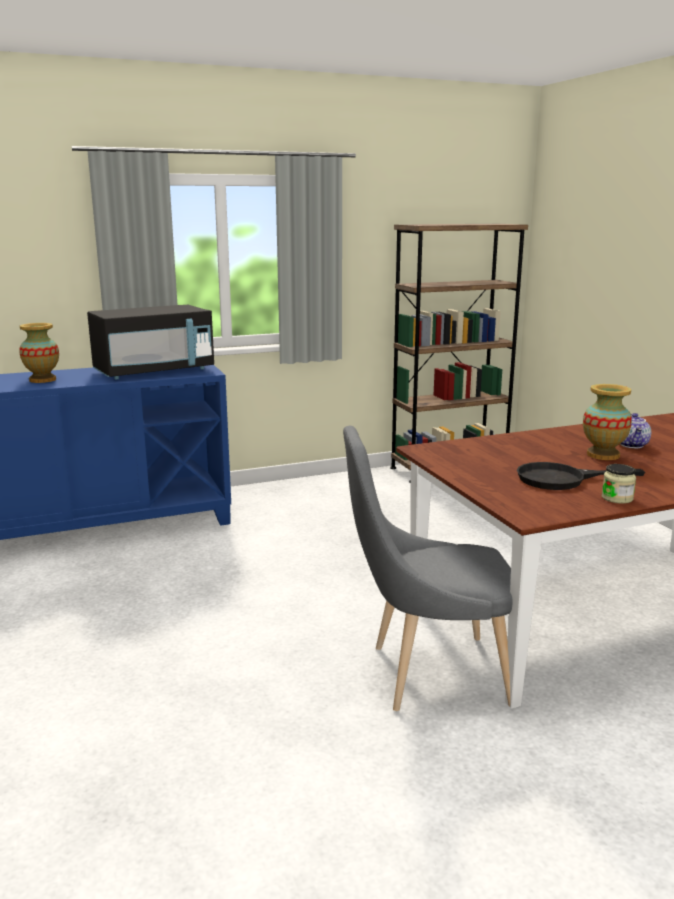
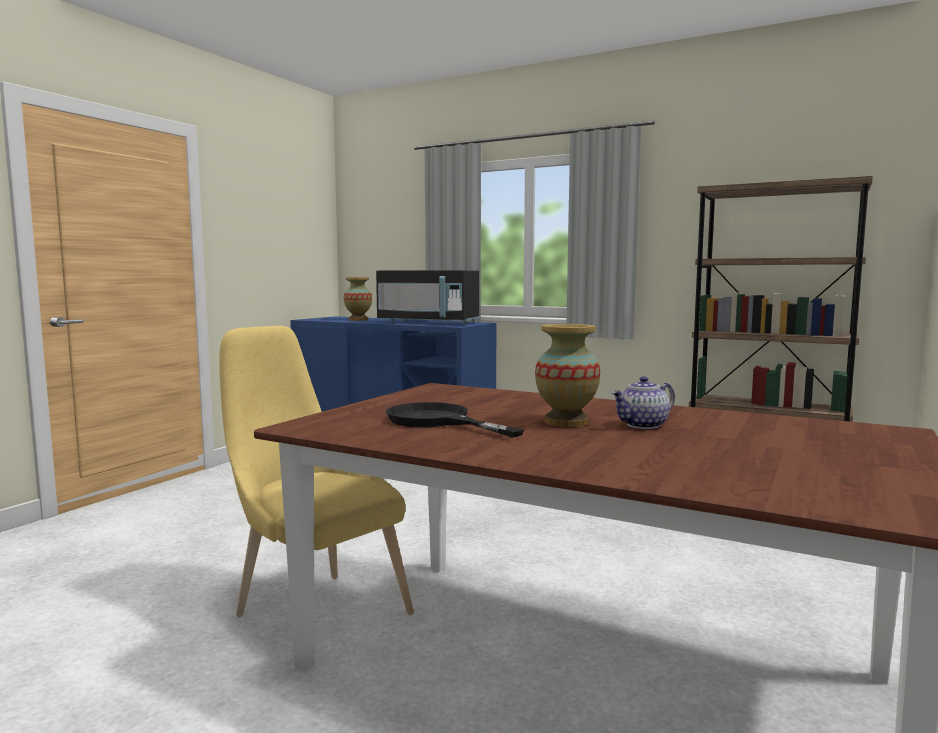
camera: 50 degrees right, 10 degrees down
(429, 675) = (315, 612): grey chair -> yellow chair
(617, 498) = (409, 441): jar -> none

